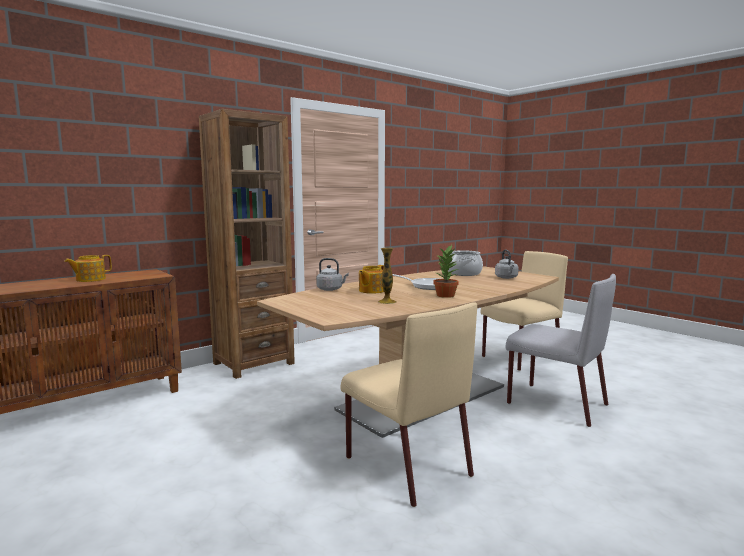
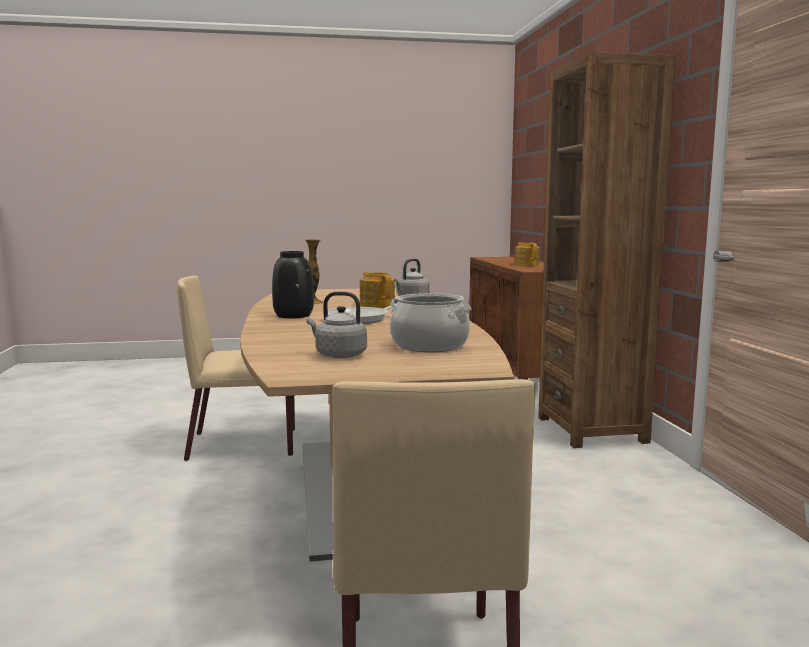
camera: 120 degrees right, 0 degrees up
(446, 295) = (293, 316): potted plant -> black vase
(555, 403) = (195, 574): grey chair -> none

